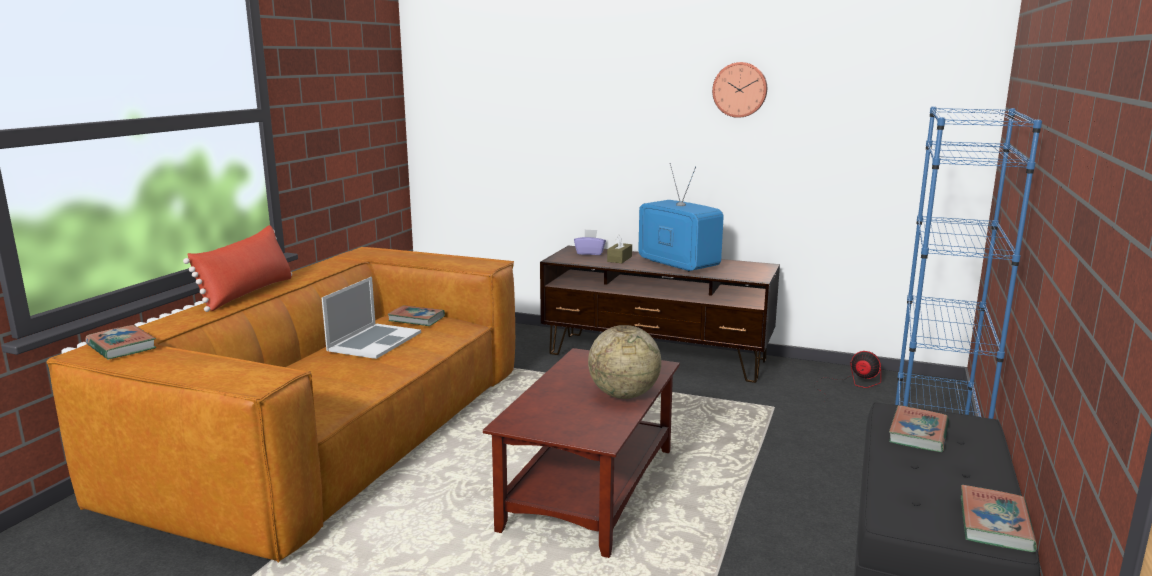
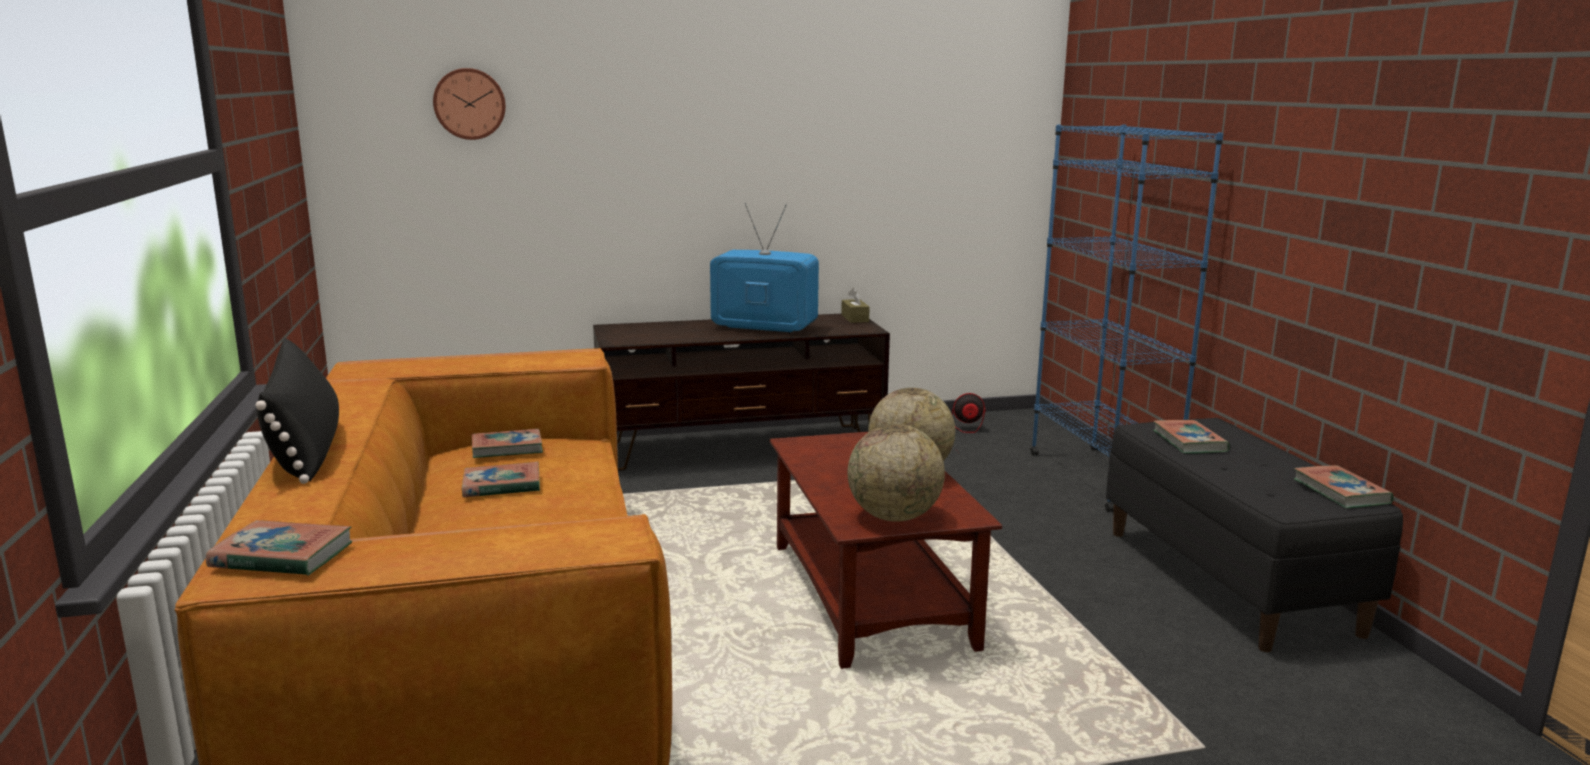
camera: 35 degrees left, 0 degrees up
(248, 293) = (306, 448): red pillow -> black pillow
(374, 341) = (502, 486): laptop -> book
(548, 424) = (894, 517): none -> globe
(590, 253) = (640, 329): purple tissue box -> none
(619, 259) = (688, 331): brown tissue box -> brown tissue box (855, 318)
(740, 89) = (803, 111): wall clock -> wall clock (470, 104)

